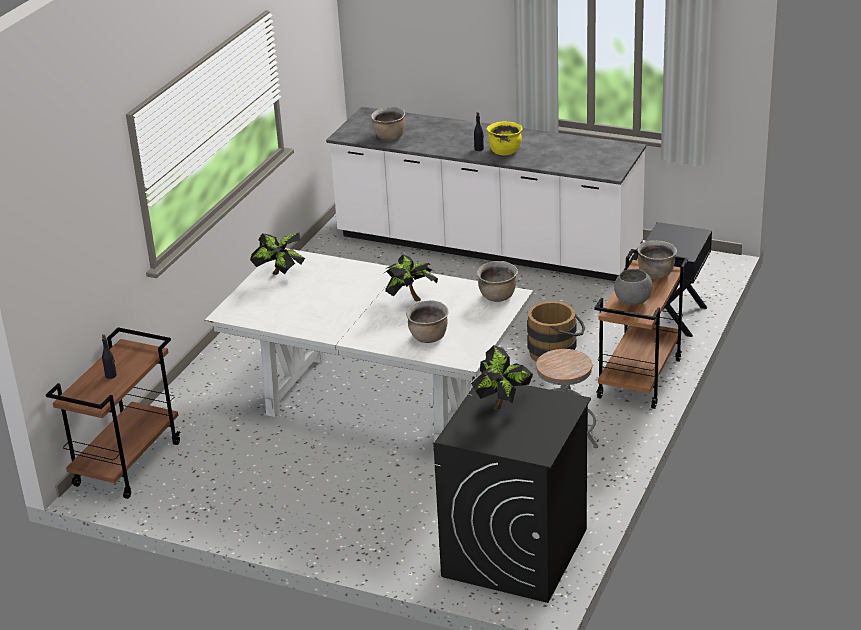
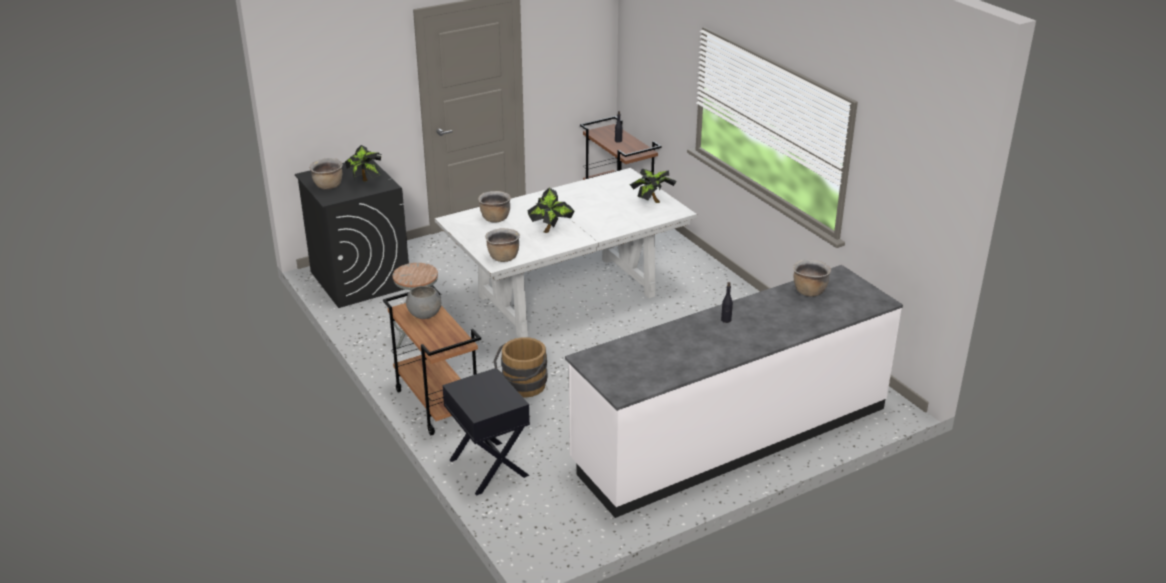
camera: 125 degrees right, 0 degrees up
(505, 151) = (703, 329): yellow cooking pot -> none
(655, 274) = (441, 342): brown cooking pot -> brown cooking pot (328, 186)

